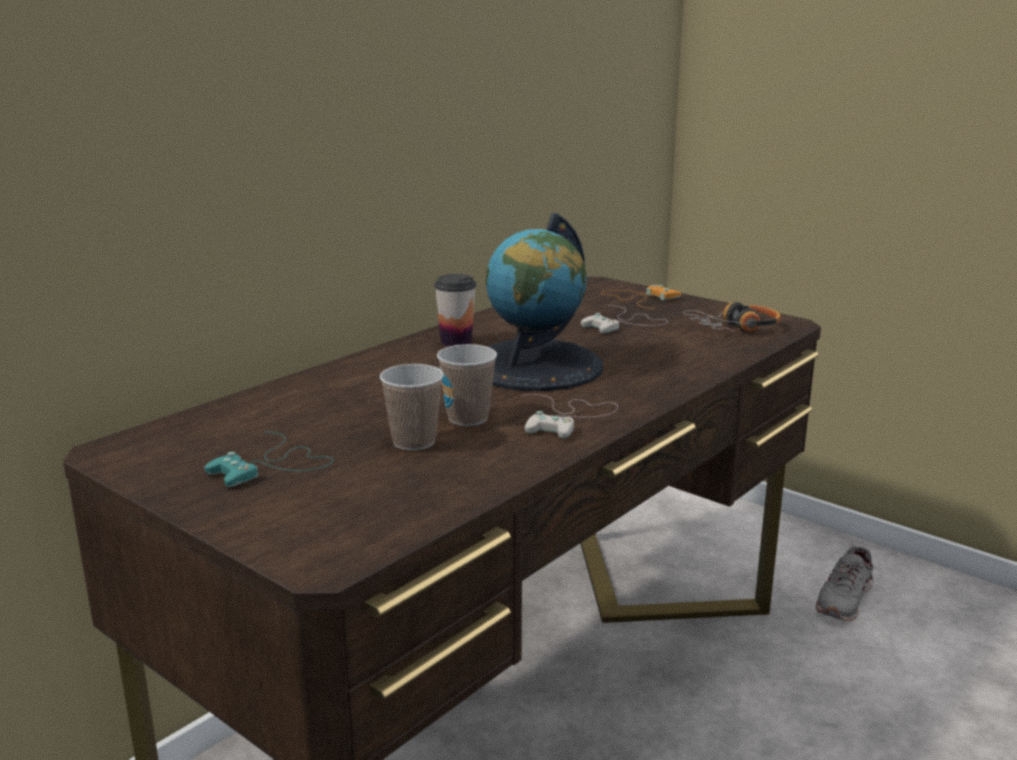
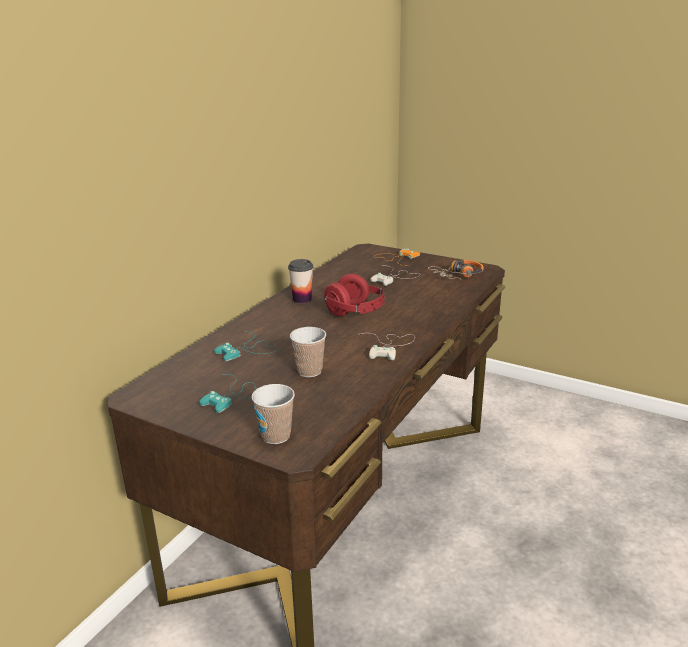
camera: 10 degrees left, 5 degrees up
(330, 403) = (248, 350): none -> turquoise game controller
(468, 418) = (333, 352): cup -> cup (276, 436)
(535, 366) = (356, 312): globe -> red headphones
(843, 599) = (518, 418): grey shoe -> none

